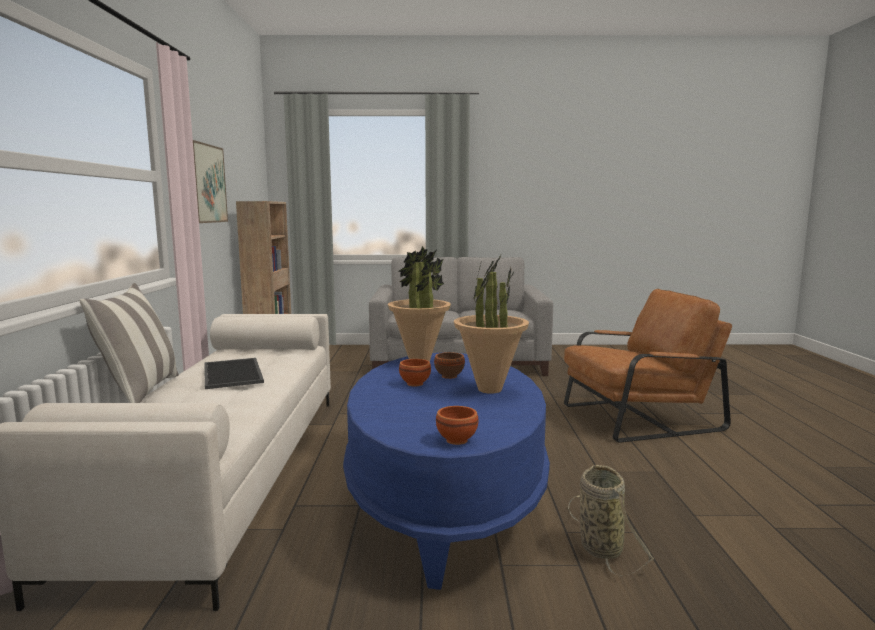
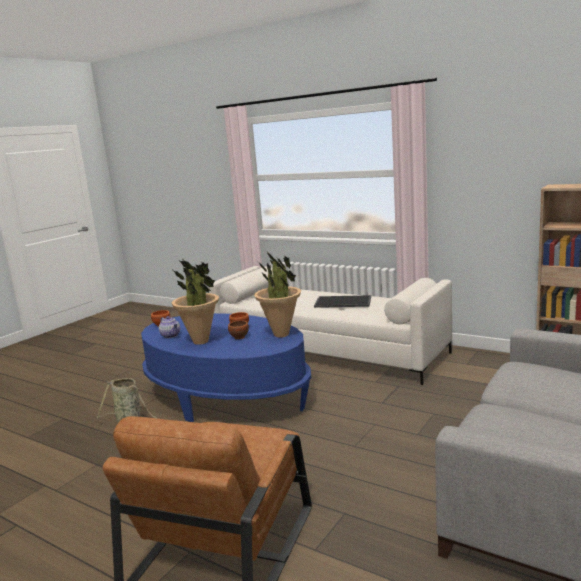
camera: 125 degrees right, 5 degrees up
(140, 391) = (335, 289): pillow -> none
(206, 183) = (494, 170): picture -> none
(494, 414) = (171, 335): none -> teapot

